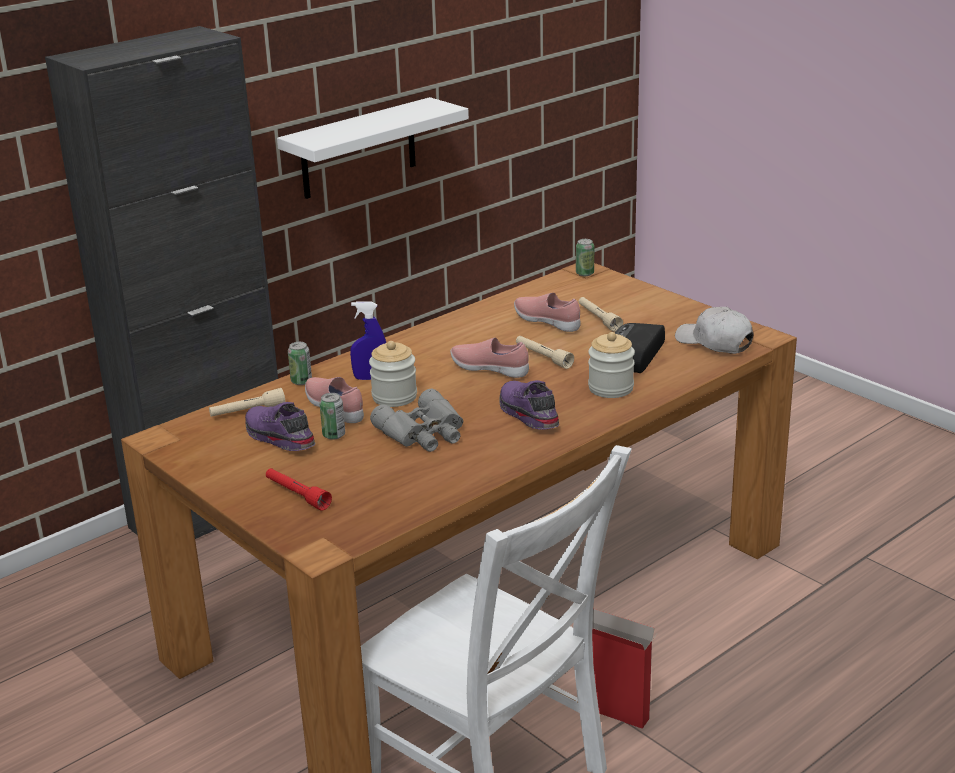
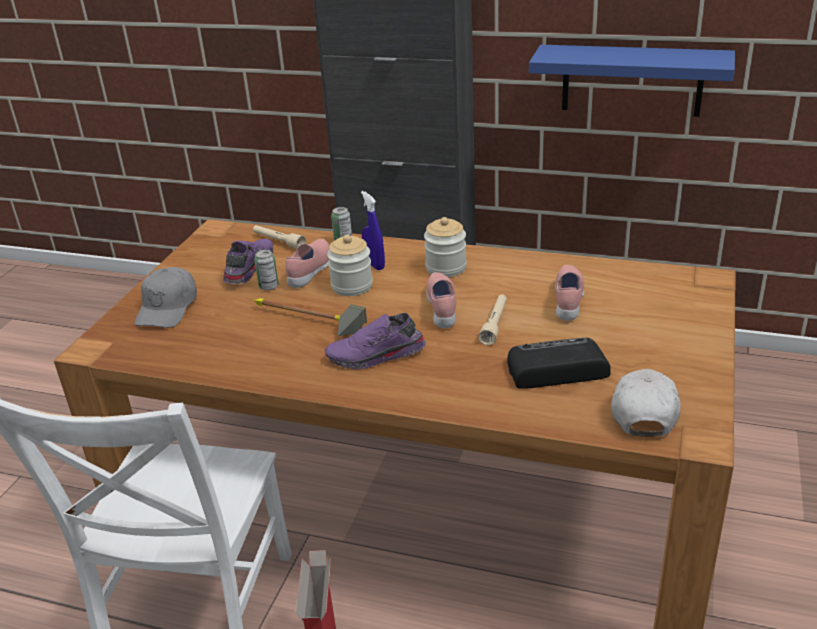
camera: 60 degrees right, 5 degrees up
(297, 495) = (168, 308): red flashlight -> grey cap
(358, 149) = (631, 80): white shelf -> blue shelf
(424, 433) = (302, 321): grey binoculars -> hammer
(527, 414) = (376, 356): purple shoe -> purple shoe turned 135 degrees counterclockwise
(585, 273) = (701, 281): can -> none
(598, 319) = (610, 324): beige flashlight -> none
(610, 388) = (470, 382): jar -> jar (446, 268)

